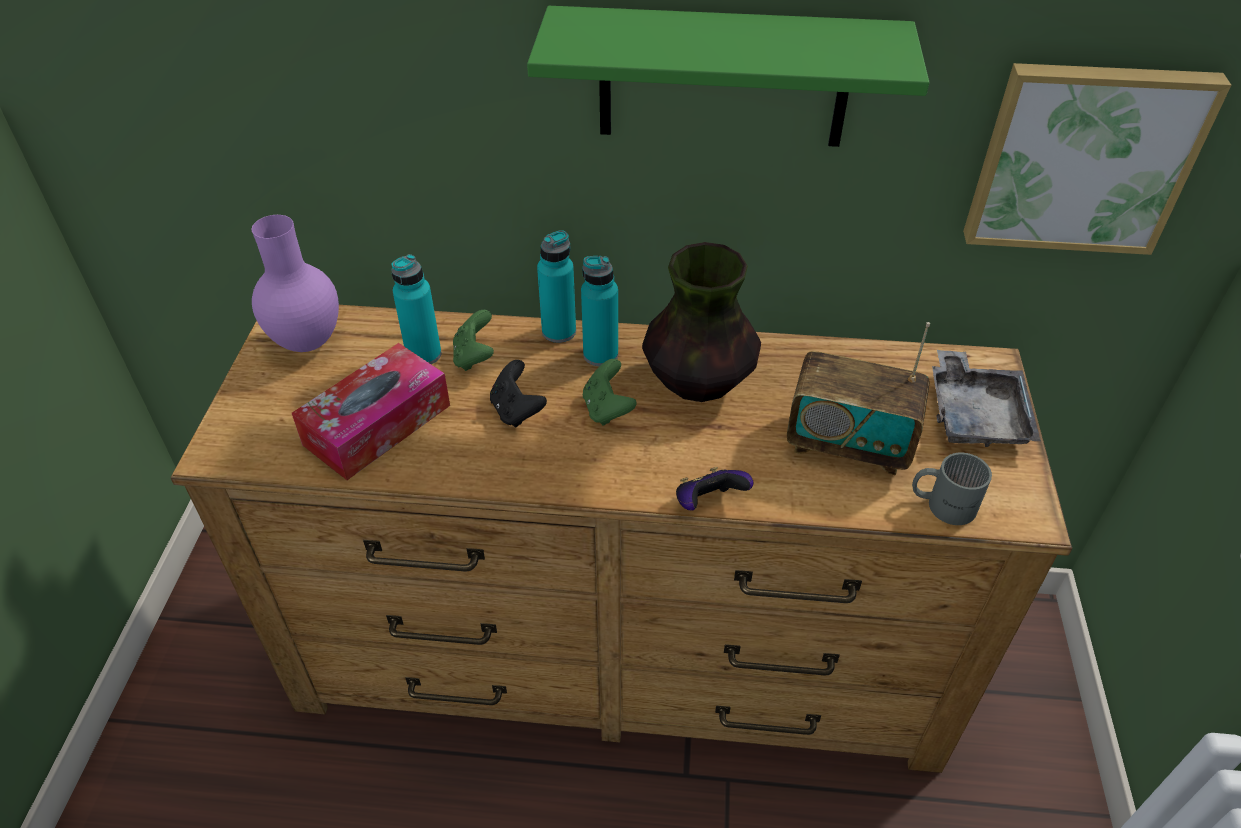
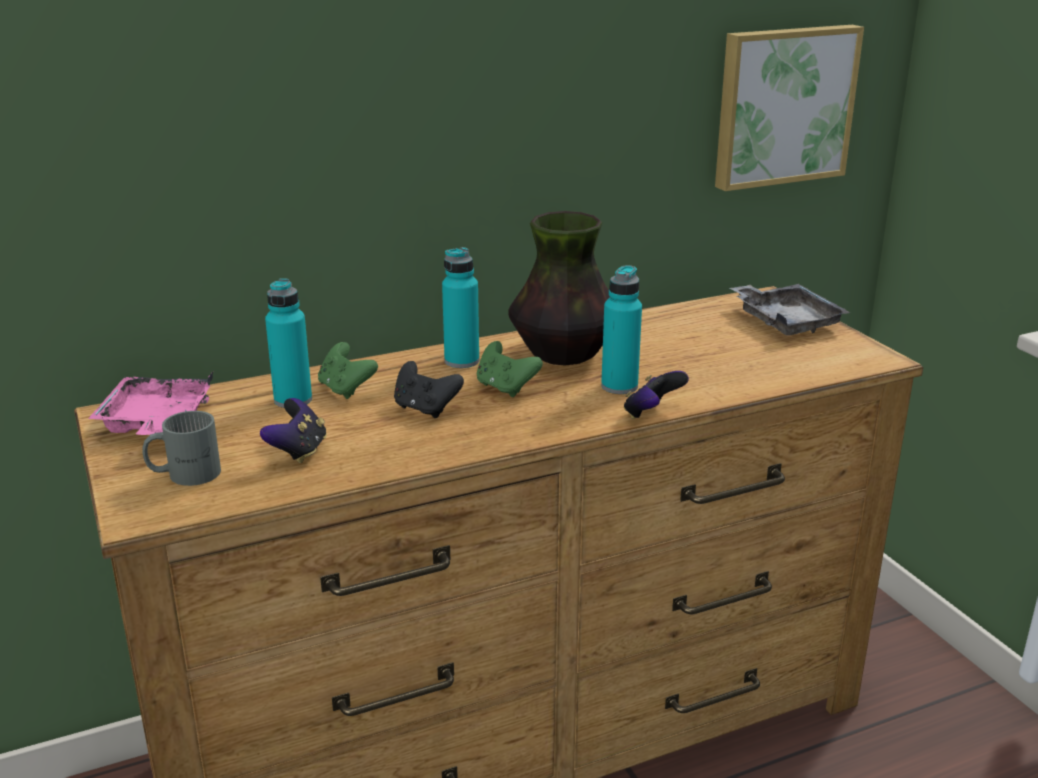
camera: 30 degrees left, 20 degrees down
(305, 343) = (156, 423): purple vase -> pink tray
(377, 425) = (298, 451): tissue box -> game controller
(559, 331) = (408, 357): turquoise bottle -> turquoise bottle (619, 386)
(723, 78) = (524, 74): green shelf -> none
(848, 443) = (717, 357): radio -> none
(942, 503) = (817, 367): grey mug -> grey mug (184, 473)

